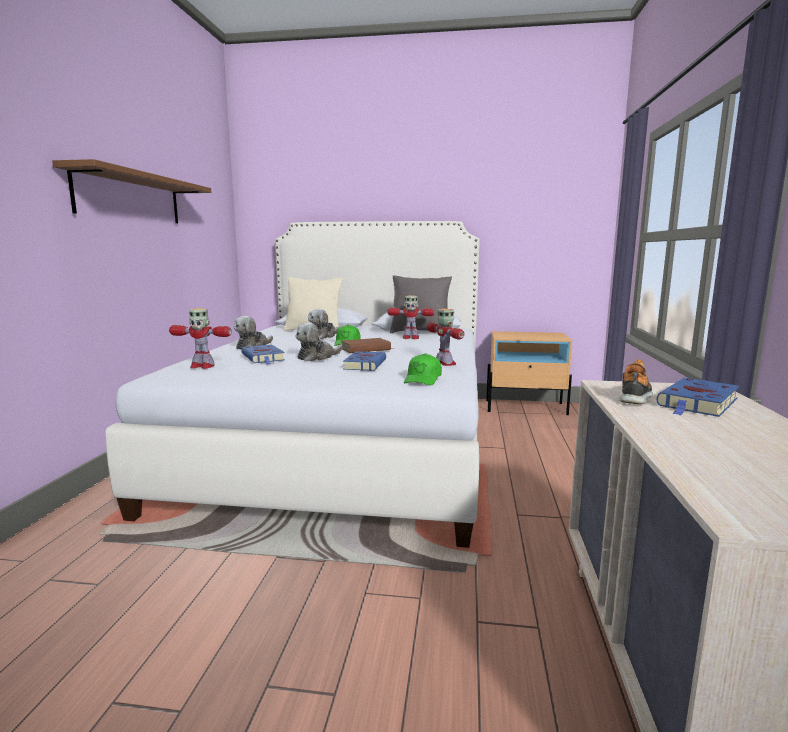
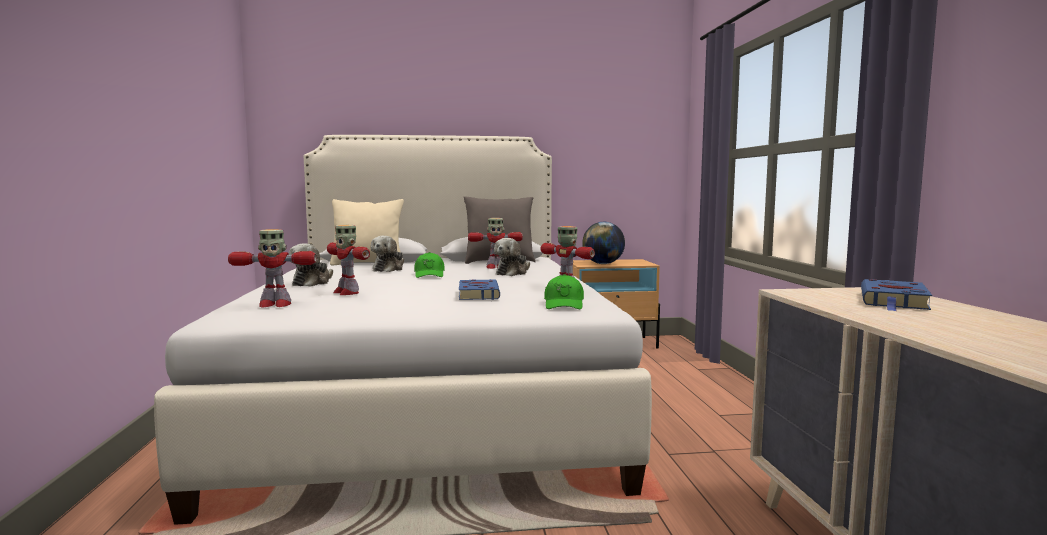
camera: 15 degrees left, 5 degrees down
(130, 198) = (142, 91): brown shelf -> none
(263, 358) = (346, 292): blue book -> toy robot
(317, 357) = (411, 289): plush toy -> plush toy (512, 273)
(366, 349) = (459, 279): brown book -> none
(520, 336) = (603, 264): none -> globe
(635, 397) = (832, 299): shoe -> none

